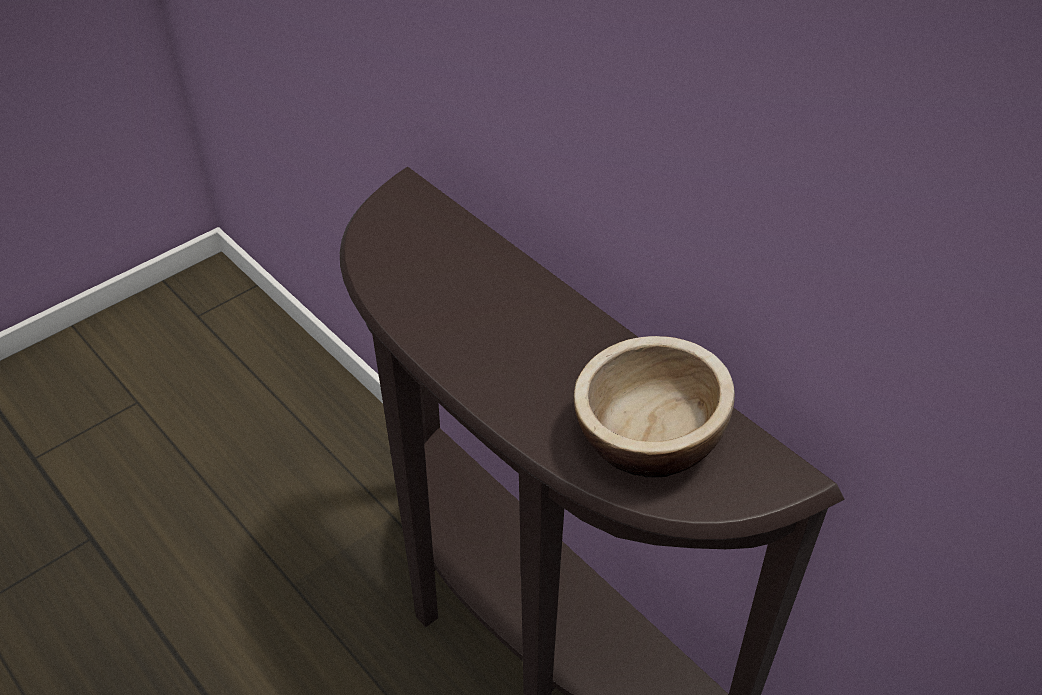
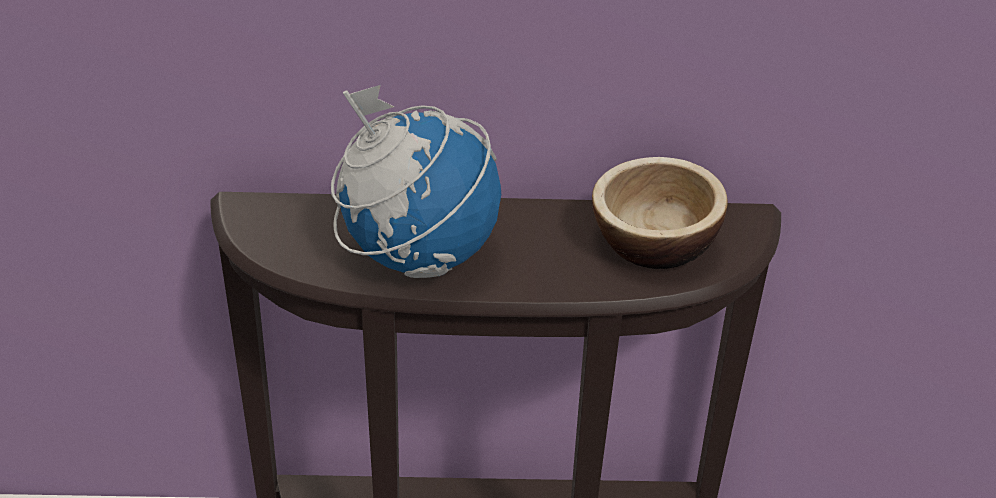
camera: 50 degrees left, 10 degrees down
(448, 312) = (417, 258): none -> globe

